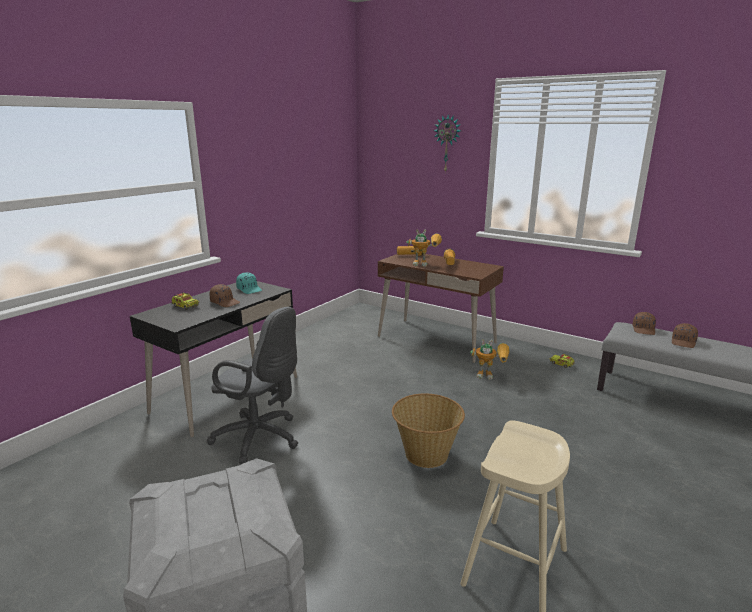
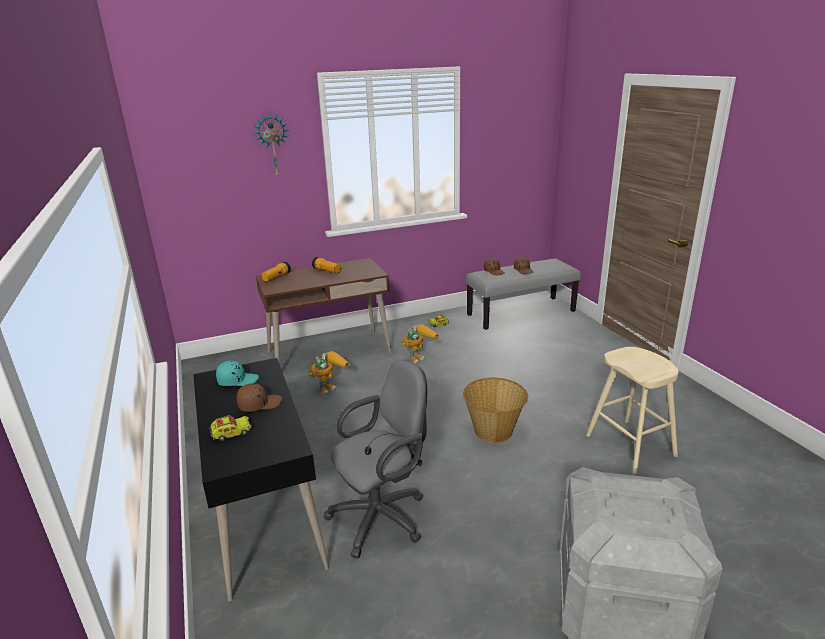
camera: 55 degrees left, 5 degrees up
(426, 264) = (314, 280): toy robot -> toy robot (330, 387)

